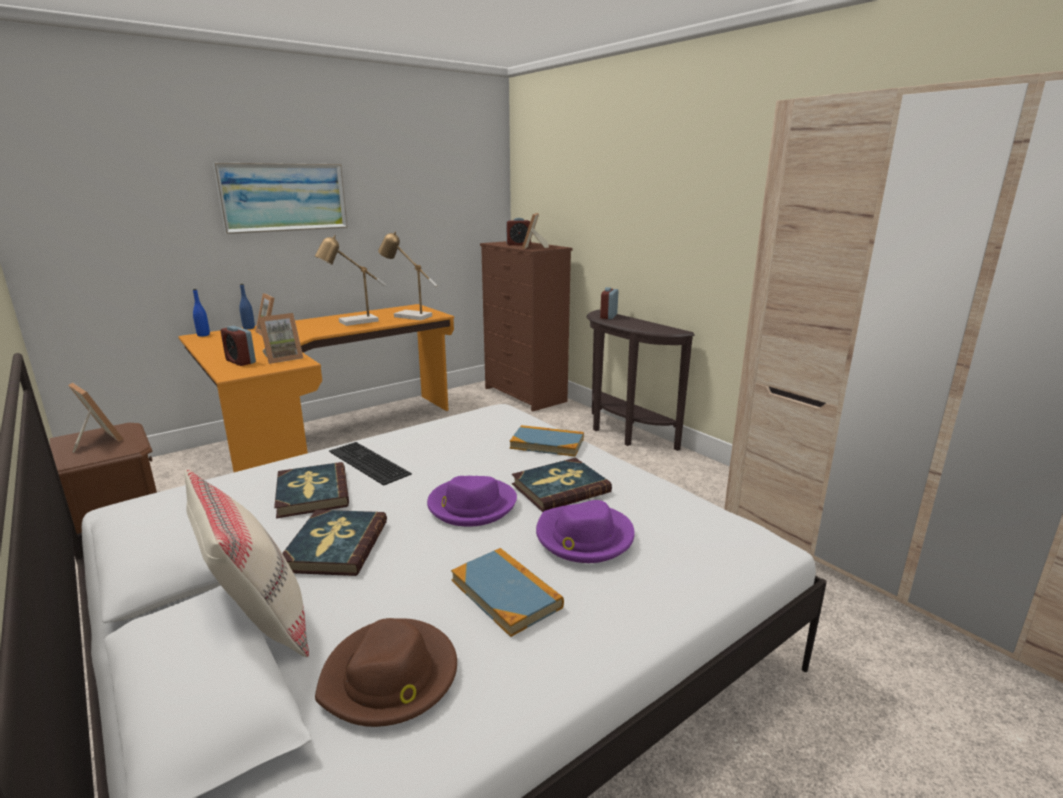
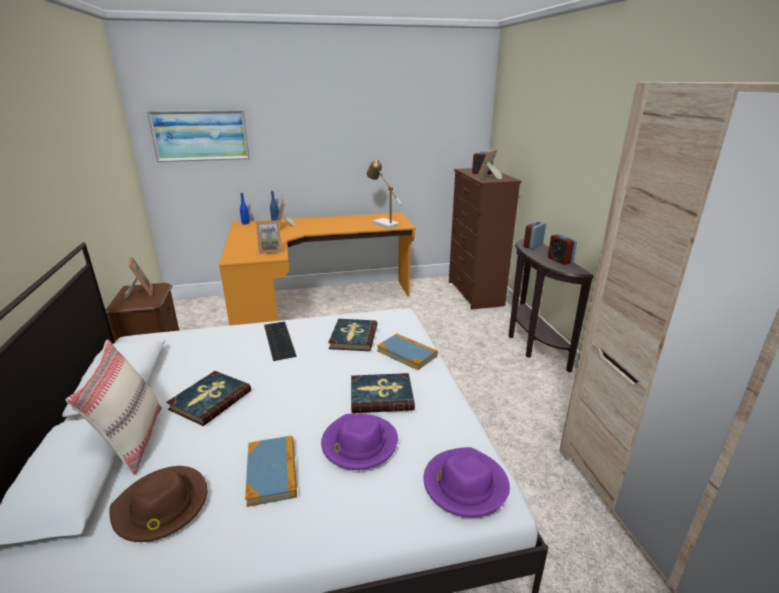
camera: 25 degrees right, 5 degrees up
(240, 362) = (245, 249): alarm clock -> alarm clock (560, 260)
(284, 197) = (306, 130): picture -> picture (200, 135)
(312, 493) = (229, 355): book -> book (353, 337)
(353, 322) = (342, 224): table lamp -> none
(471, 505) = (311, 393): purple hat -> purple hat (464, 484)

